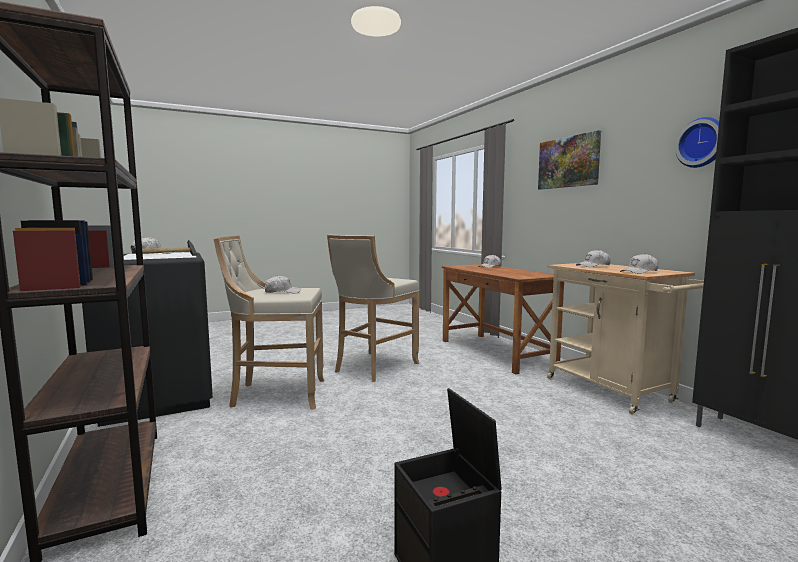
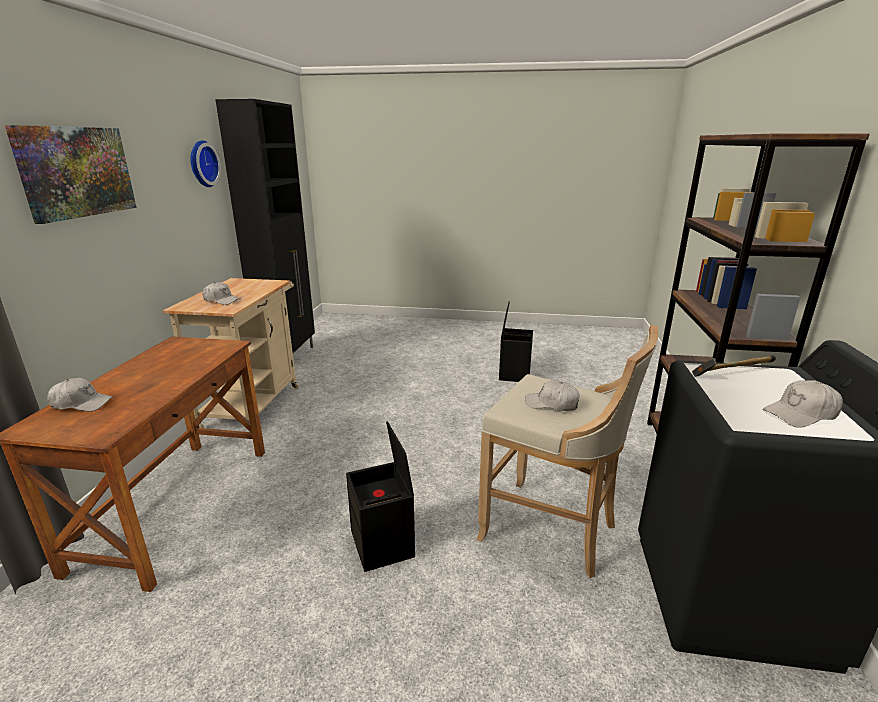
camera: 145 degrees left, 15 degrees up
(373, 368) = (383, 544): beige stool -> black storage box
(639, 272) = (260, 284): white cap -> none

